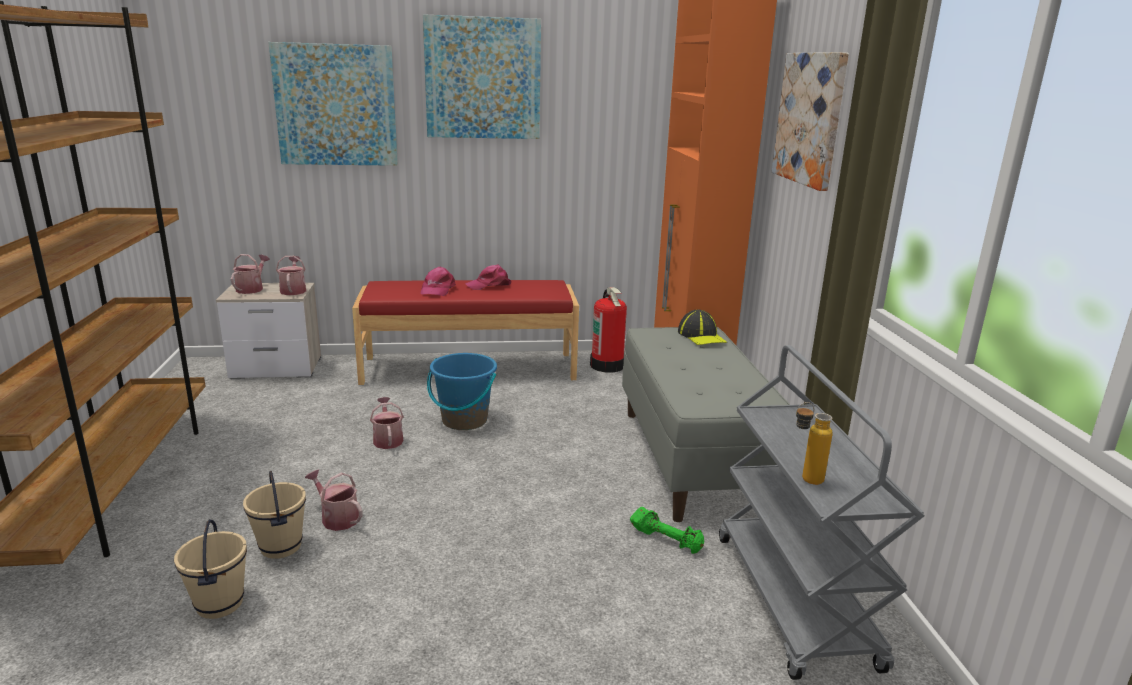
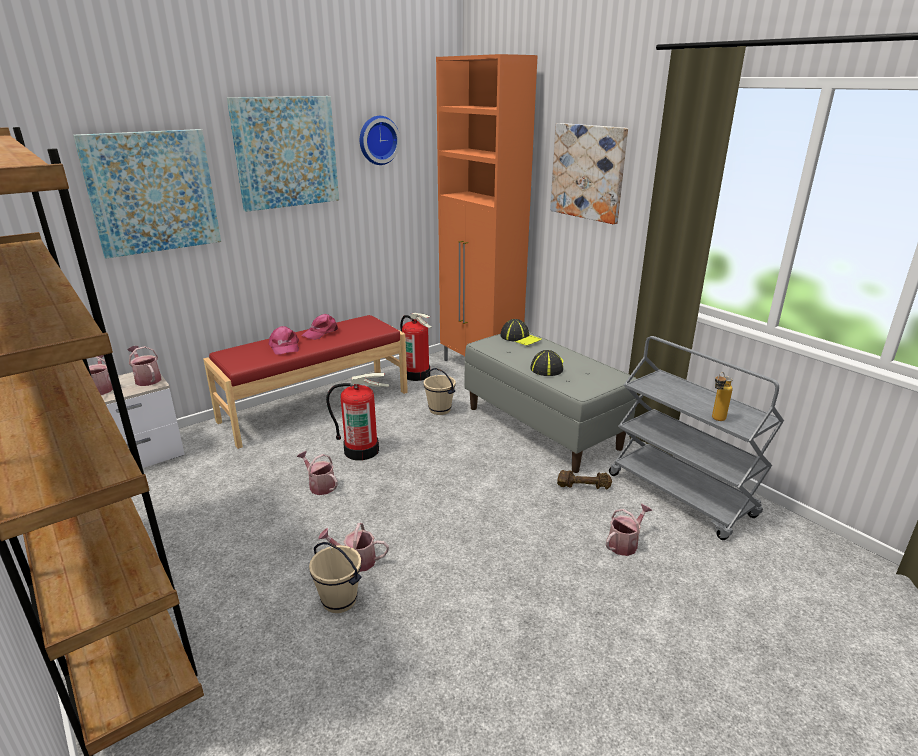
camera: 30 degrees left, 5 degrees up
(218, 604) = (345, 663): beige bucket -> beige bucket (439, 410)
(464, 420) = (362, 450): blue bucket -> fire extinguisher
(600, 74) = (377, 140): none -> wall clock
(644, 623) = (625, 543): none -> watering can
(667, 540) = (583, 486): green dumbbell -> brown dumbbell
(691, 371) = (547, 366): none -> cap

